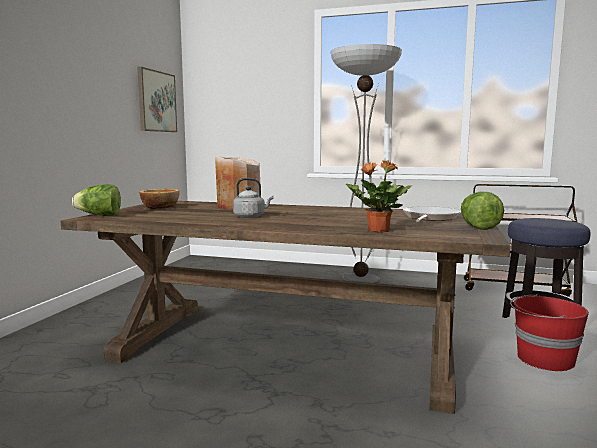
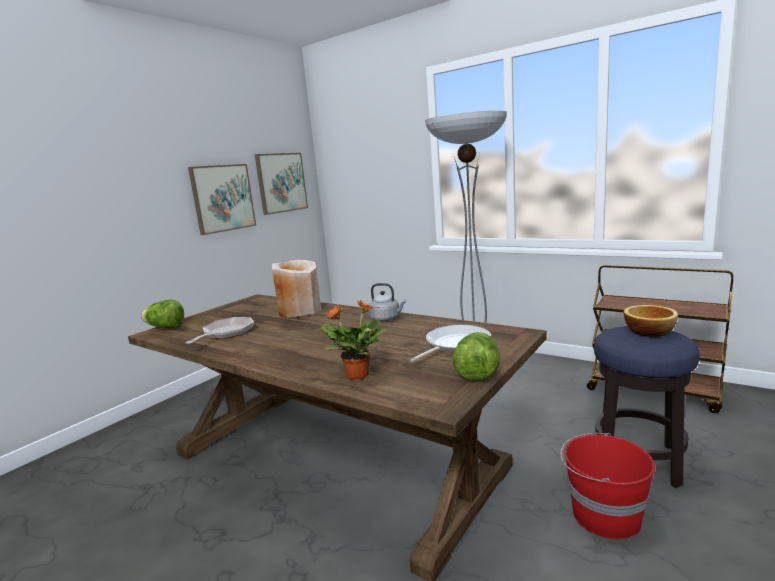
camera: 20 degrees right, 5 degrees up
(108, 104) = (222, 198): none -> picture
(160, 207) = (234, 310): bowl -> bowl (649, 331)
(185, 217) = (226, 333): none -> frying pan
(251, 216) = (281, 335): grey kettle -> grey kettle (386, 319)

